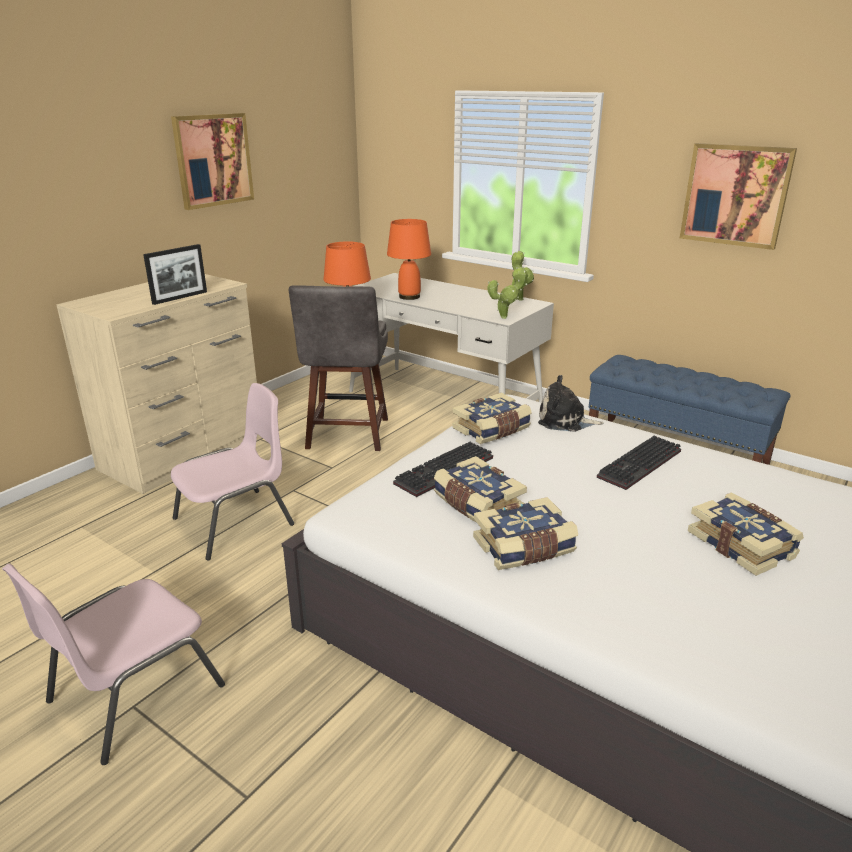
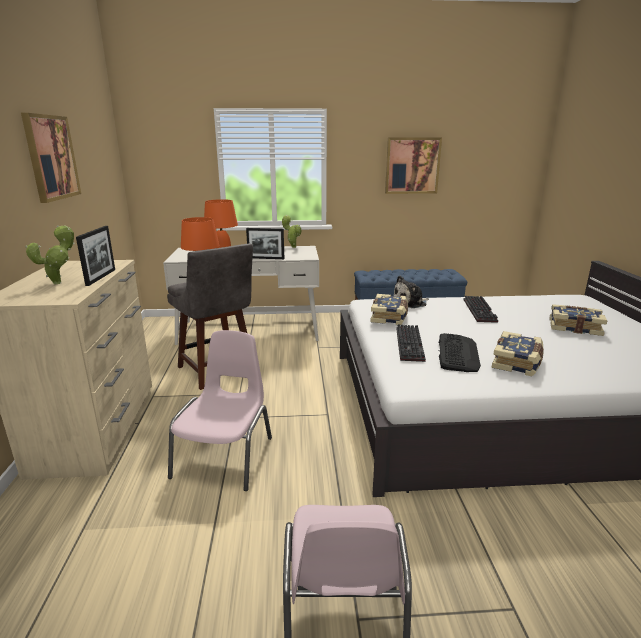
camera: 40 degrees left, 5 degrees down
(452, 308) = (266, 258): none -> picture frame
(477, 504) = (457, 353): book -> keyboard
(506, 317) = (308, 256): potted plant -> potted plant (60, 282)

